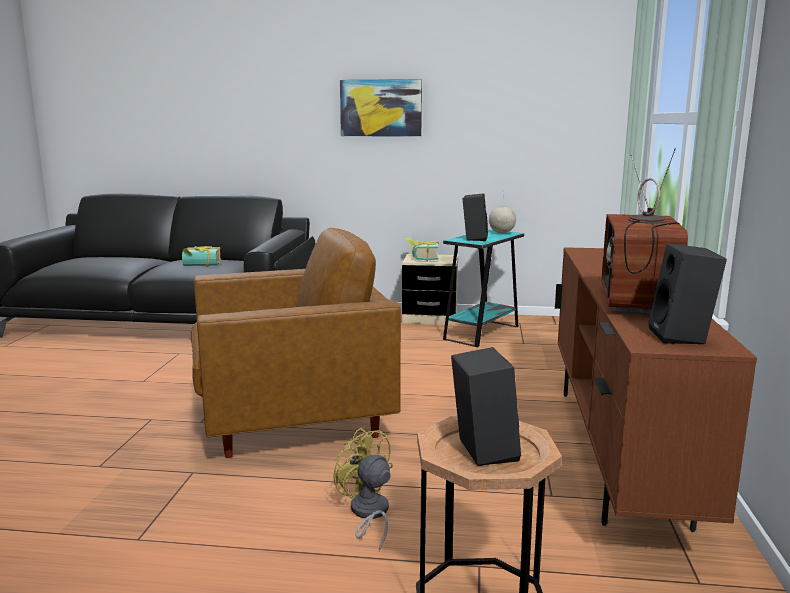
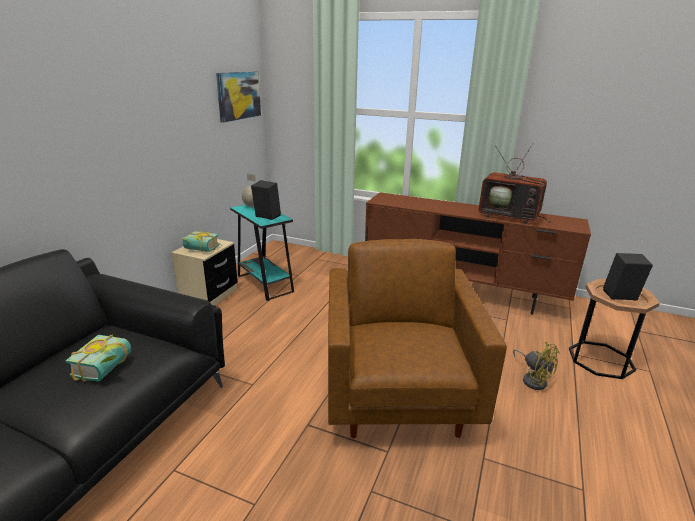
camera: 75 degrees left, 10 degrees up
(368, 514) = (533, 379): yellow fan -> yellow fan turned 105 degrees counterclockwise
(381, 108) = (125, 115): picture -> picture (238, 95)
(682, 337) = (565, 222): black speaker -> none

